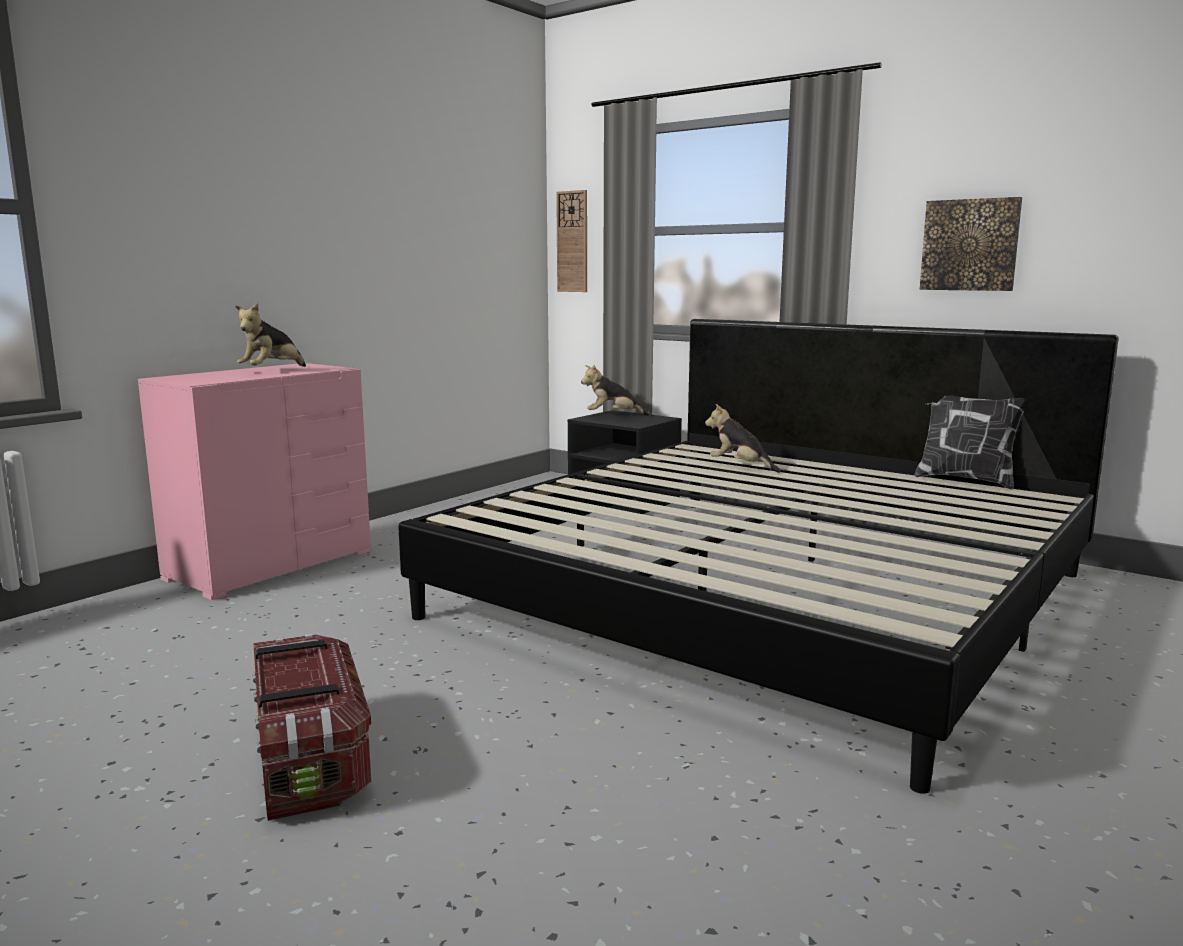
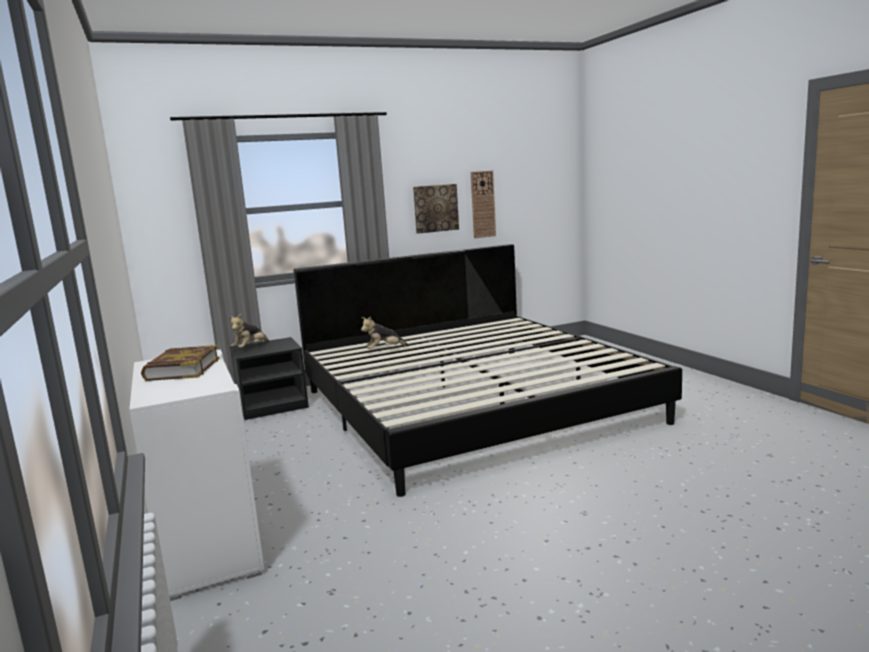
camera: 60 degrees left, 0 degrees up
(269, 564) = (206, 543): pink dresser -> white dresser
(272, 371) = (182, 369): plush toy -> book
(310, 759) = (576, 545): storage box -> none
(572, 242) = (152, 225): wall clock -> wall clock (483, 204)
(964, 480) = (469, 324): pillow -> none

